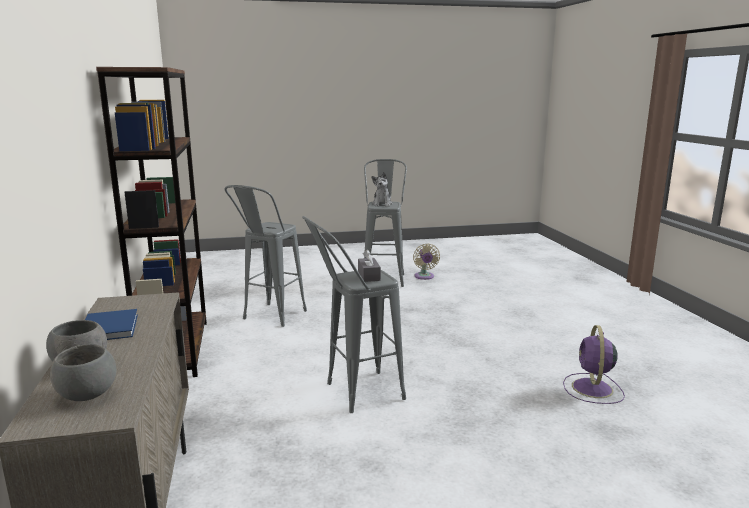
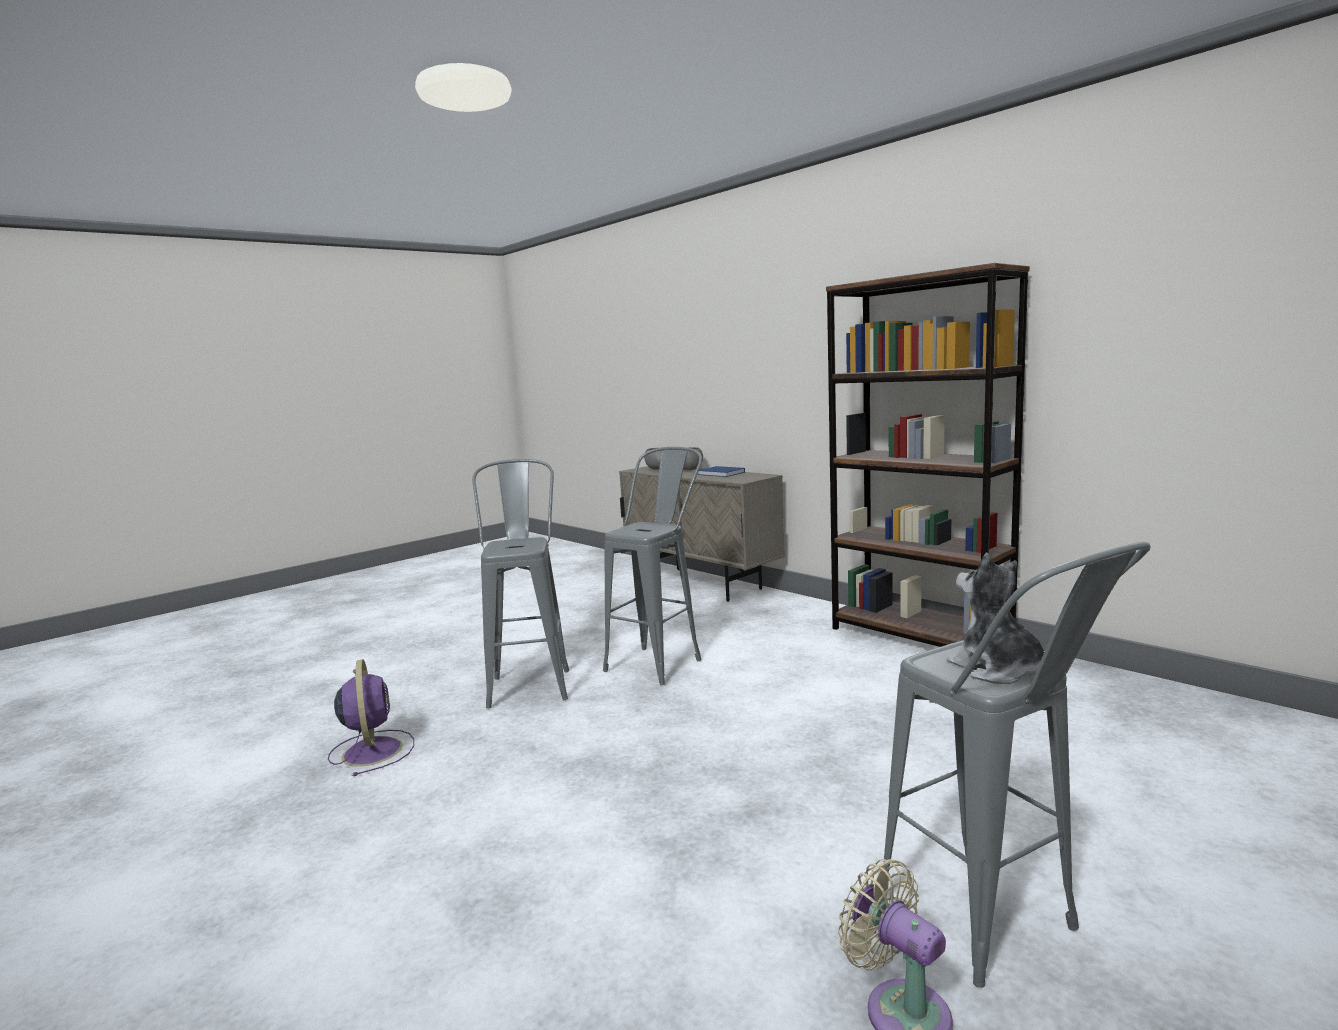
camera: 150 degrees right, 5 degrees down
(269, 318) = (930, 702): grey stool -> grey stool (530, 682)
(369, 276) = (641, 530): grey tissue box -> none

